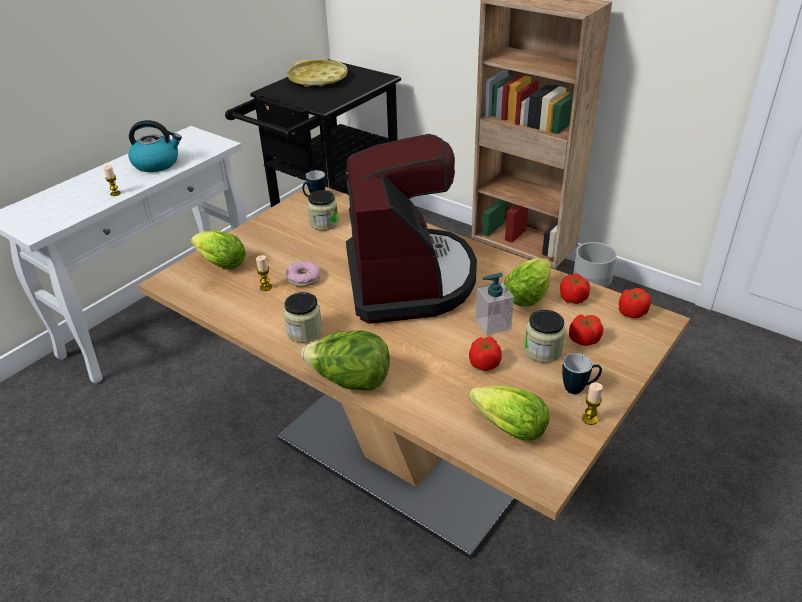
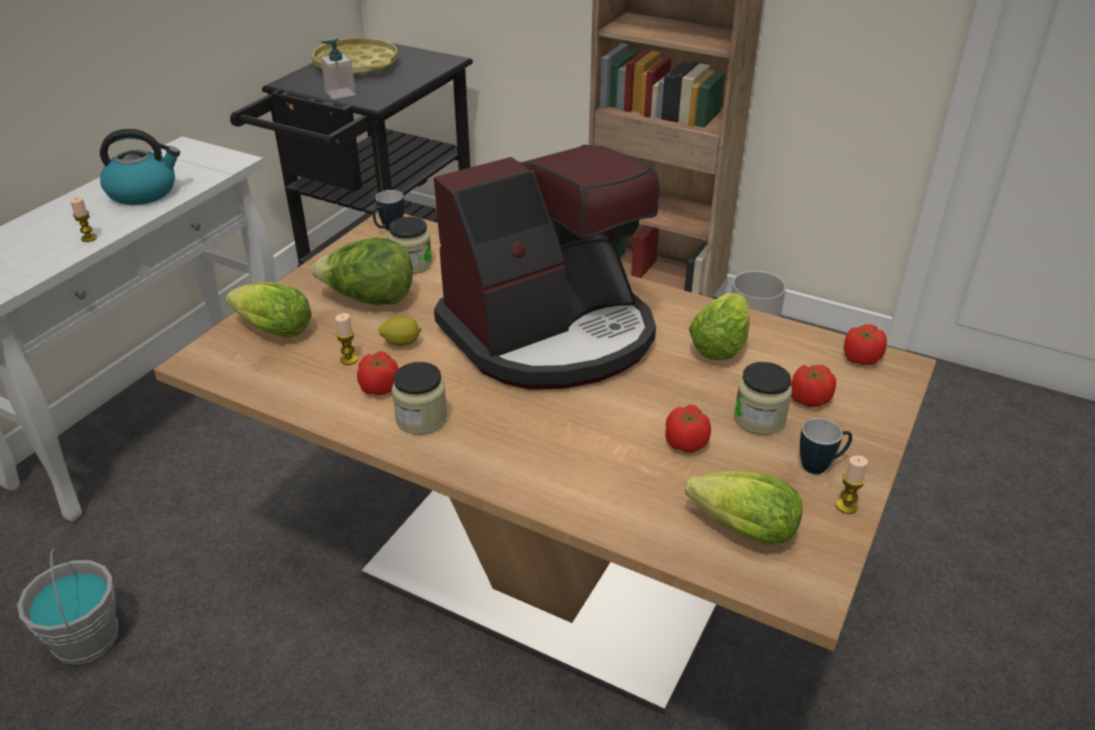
camera: 10 degrees left, 0 degrees up
(92, 462) = (87, 639): none -> grey bucket
(304, 278) = (401, 343): donut -> lemon
(350, 381) = (505, 484): lettuce -> lettuce (369, 300)
(409, 279) = (551, 334): coffee machine -> coffee machine turned 75 degrees clockwise
(492, 324) = (682, 388): soap dispenser -> soap dispenser (340, 93)
(573, 298) = (780, 344): tomato -> tomato (380, 387)

